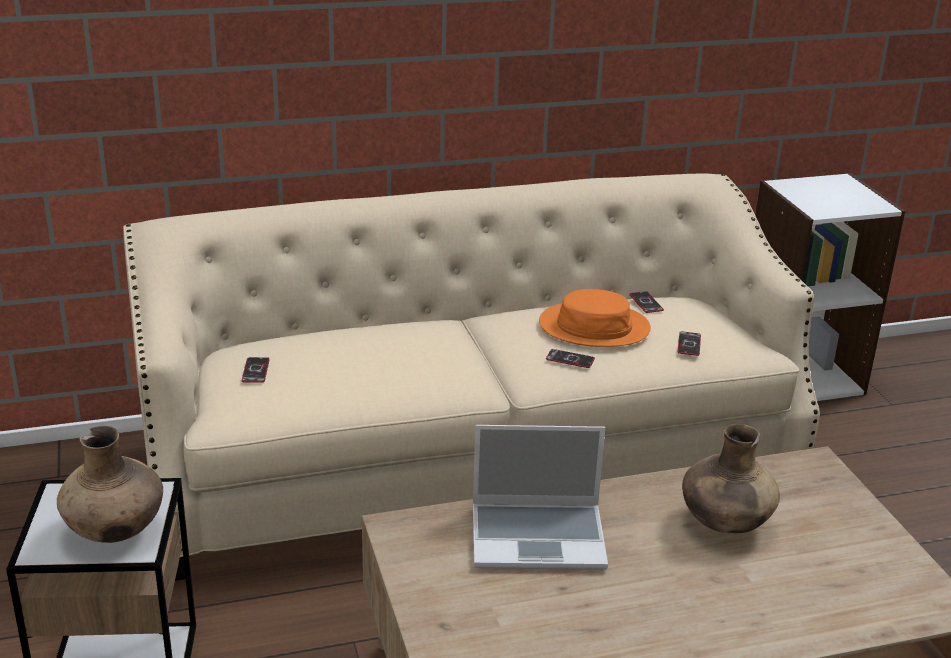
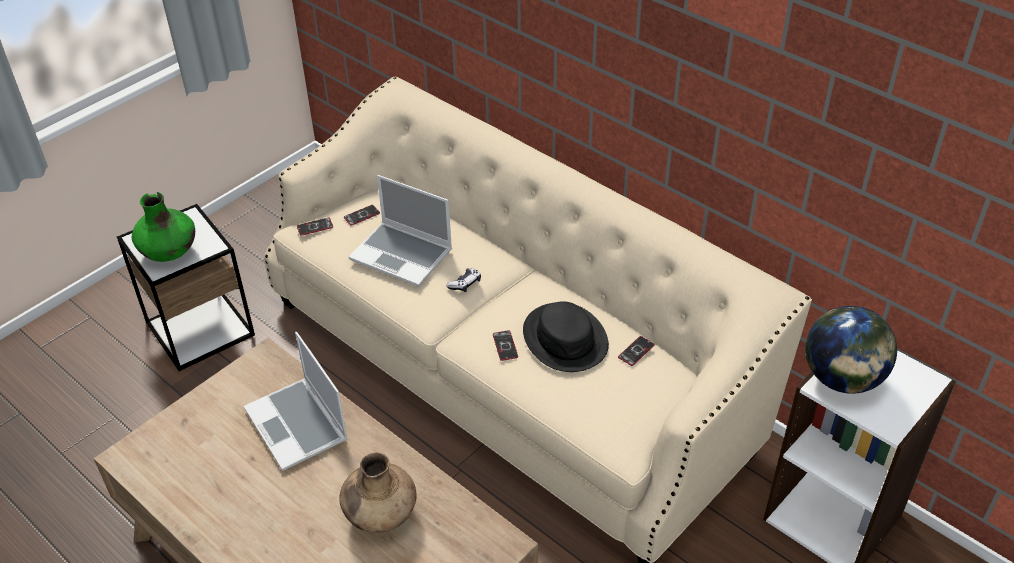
camera: 60 degrees right, 15 degrees up
(116, 530) = (170, 253): brown vase -> green vase
(361, 367) = (403, 255): none -> laptop
(452, 350) = (465, 284): none -> game controller
(594, 327) = (565, 338): orange hat -> black hat
(689, 344) = (589, 401): phone -> phone (315, 227)
(816, 203) = (842, 379): none -> globe

